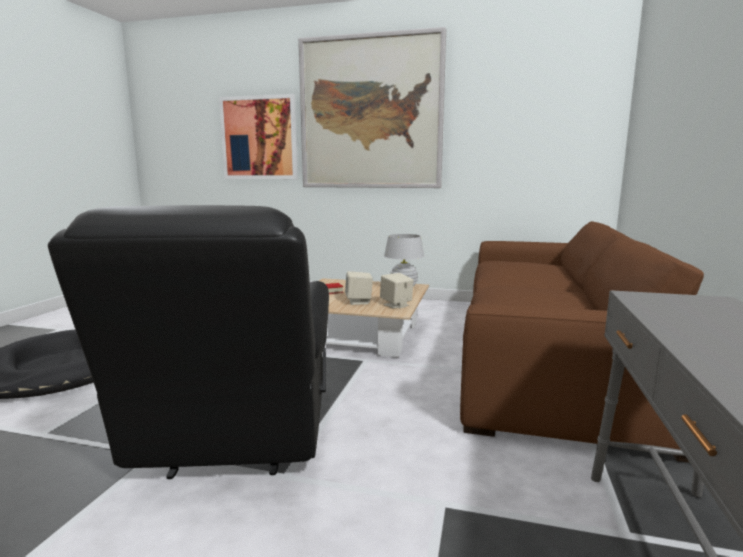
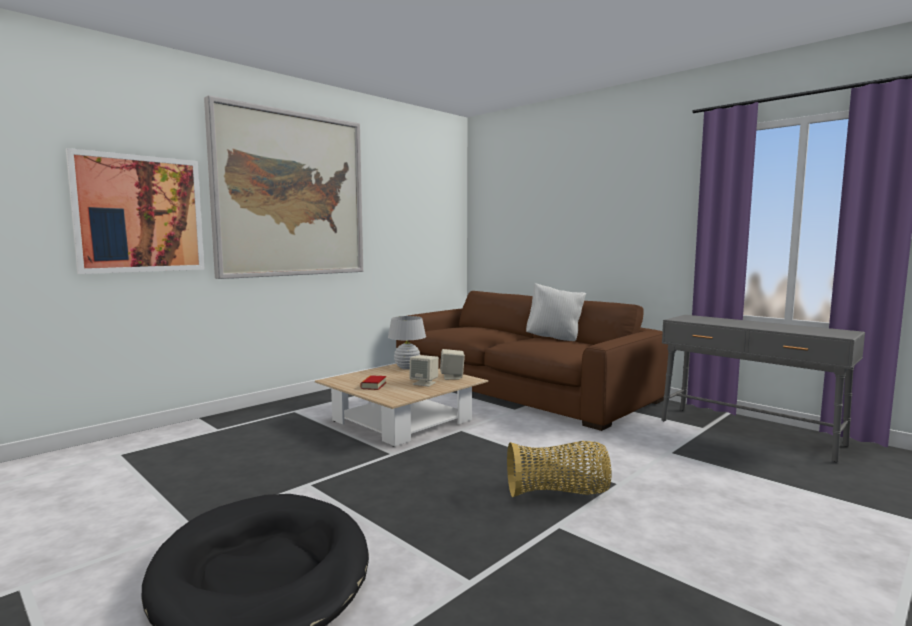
camera: 60 degrees left, 5 degrees down
(234, 439) = (558, 493): black armchair -> basket
(570, 297) = (554, 339): none -> white pillow

